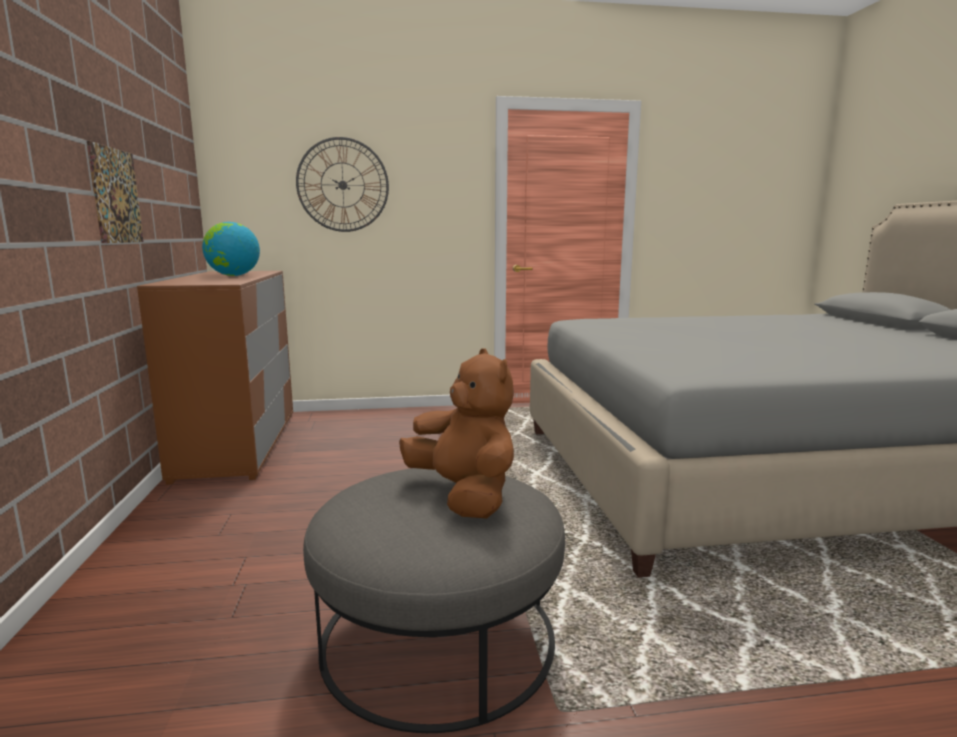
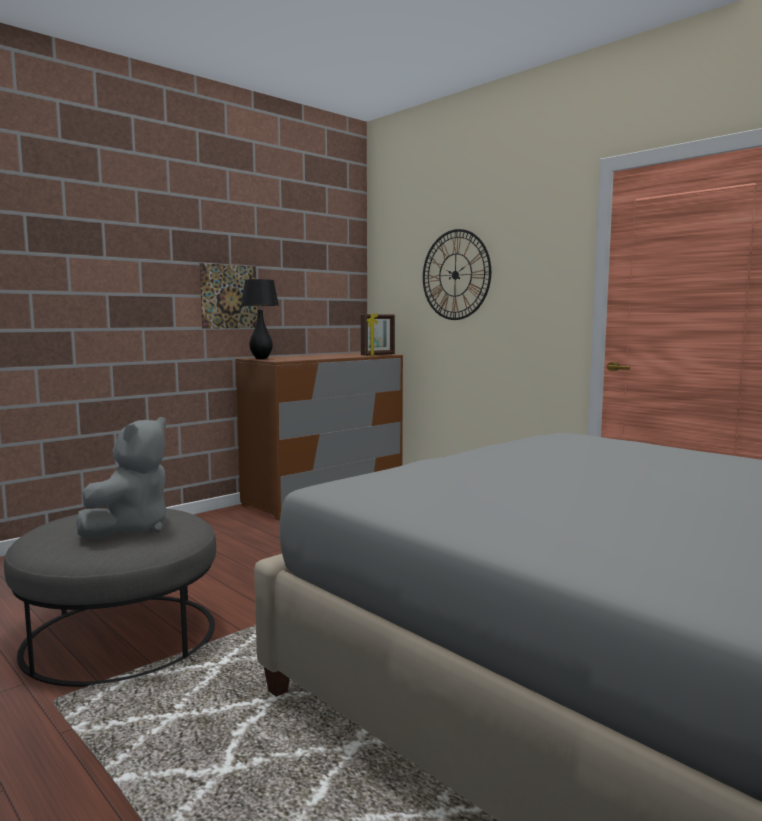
camera: 55 degrees right, 5 degrees down
(185, 283) = (261, 358): none -> black table lamp
(233, 275) = (333, 356): globe -> none
(268, 272) = (378, 355): none -> picture frame
(464, 495) = (131, 528): brown plush toy -> grey plush toy

